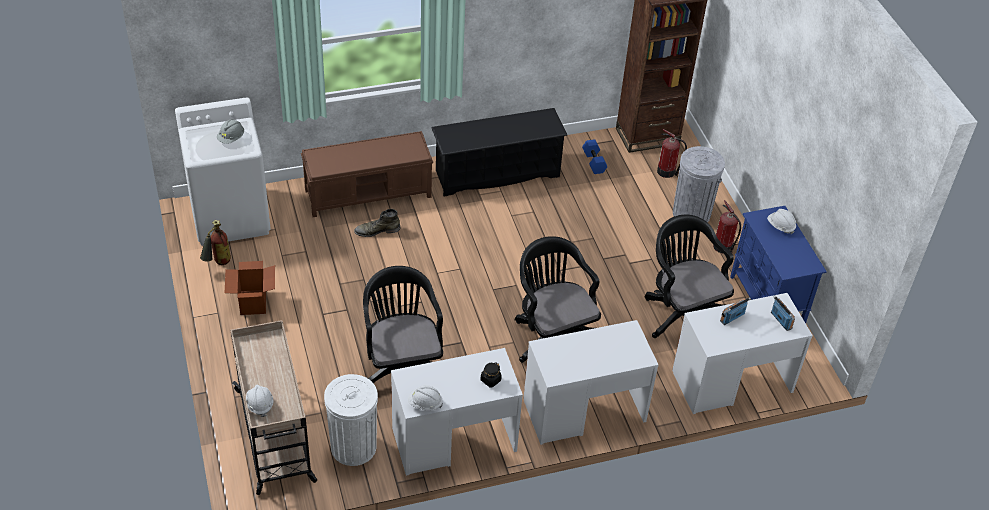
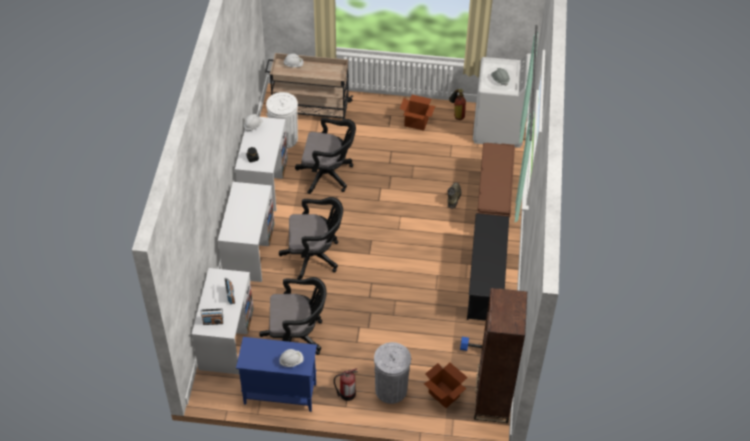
camera: 115 degrees right, 5 degrees up
(667, 172) = (444, 394): fire extinguisher -> cardboard box

